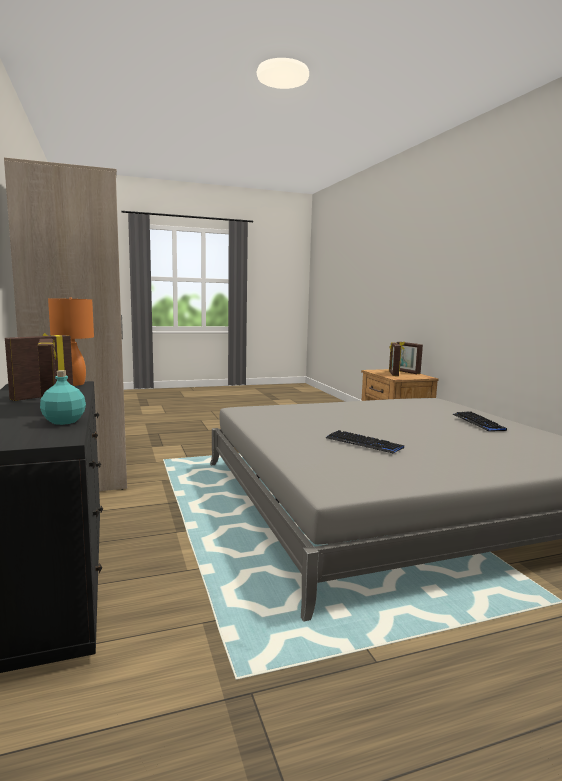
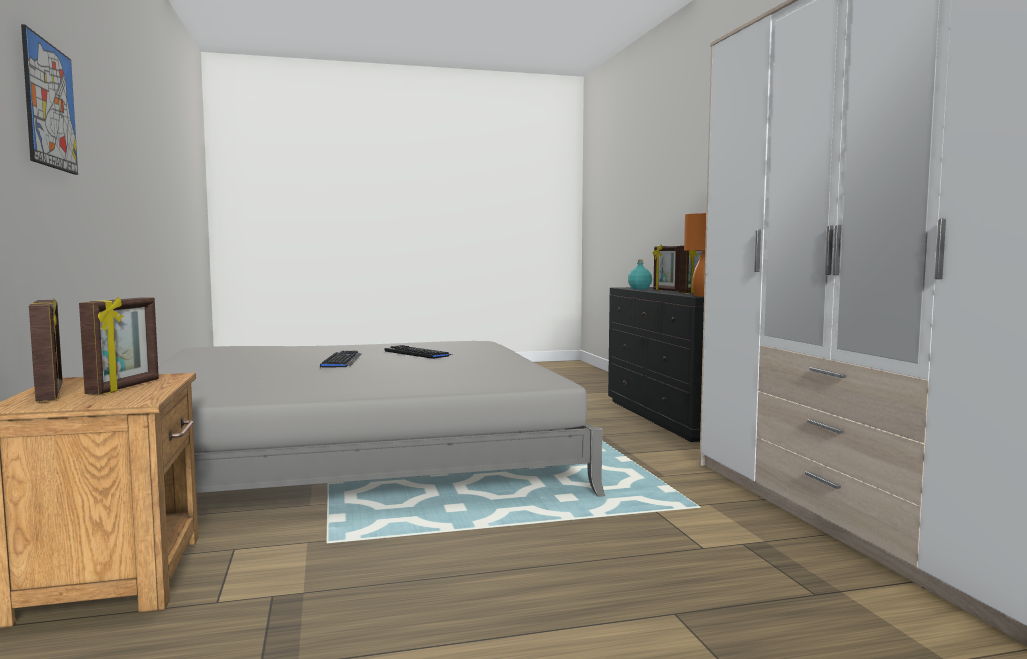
camera: 175 degrees left, 5 degrees down
(474, 265) = (50, 106): none -> picture
(478, 422) = (229, 362): keyboard -> keyboard (341, 361)

